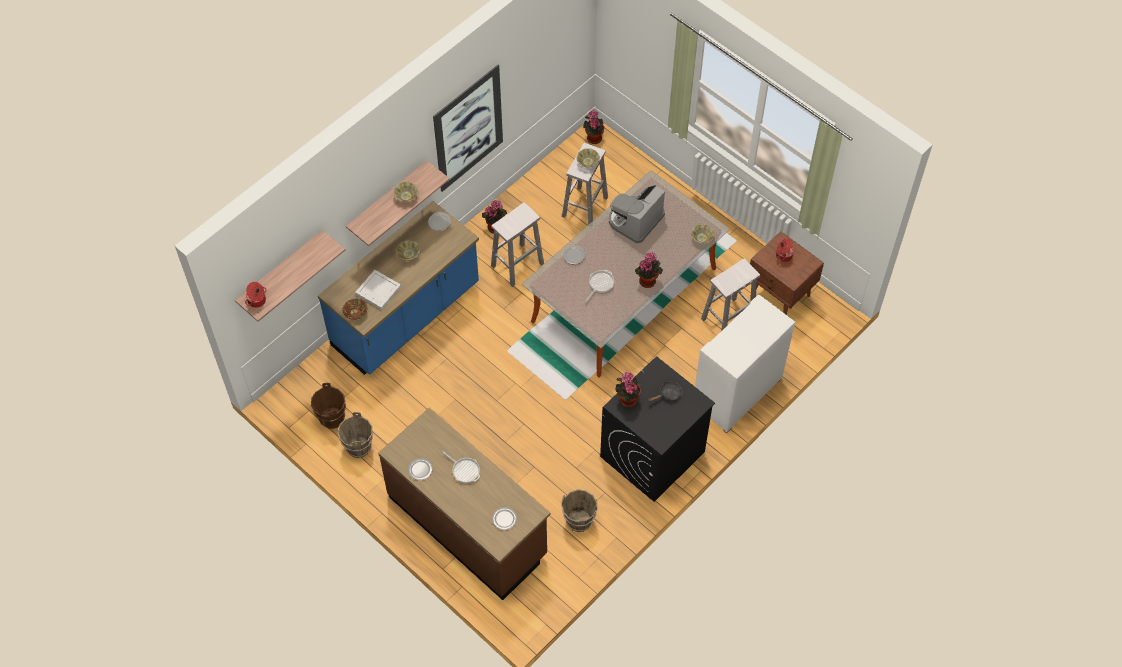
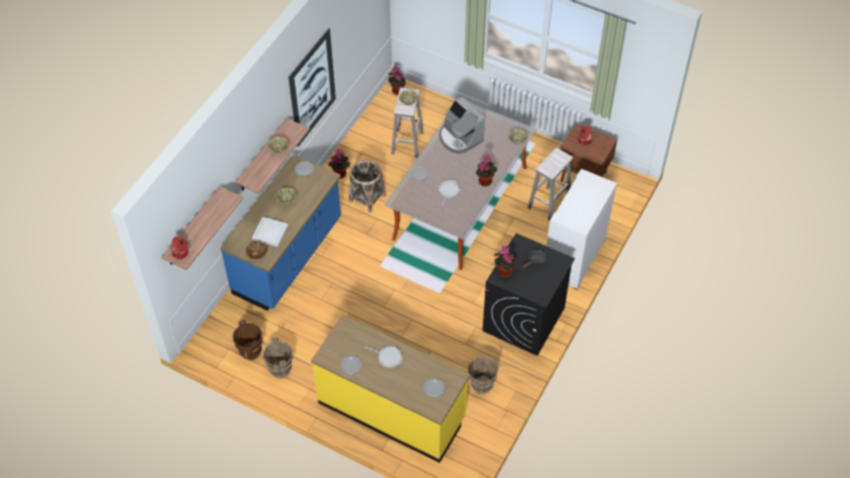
camera: 15 degrees left, 5 degrees down
(468, 525) = (392, 410): brown counter -> yellow counter
(518, 264) = (367, 197): white stool -> basket
(635, 220) = (459, 138): coffee machine -> coffee machine turned 60 degrees counterclockwise

